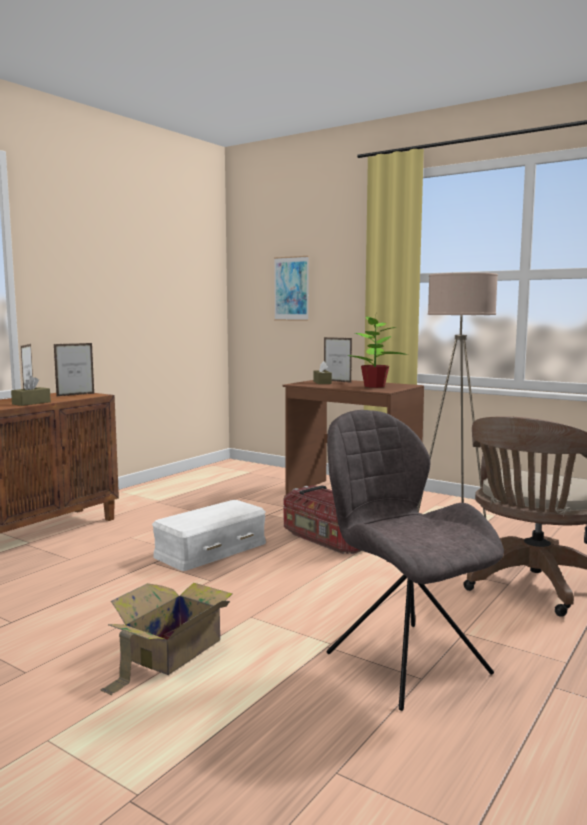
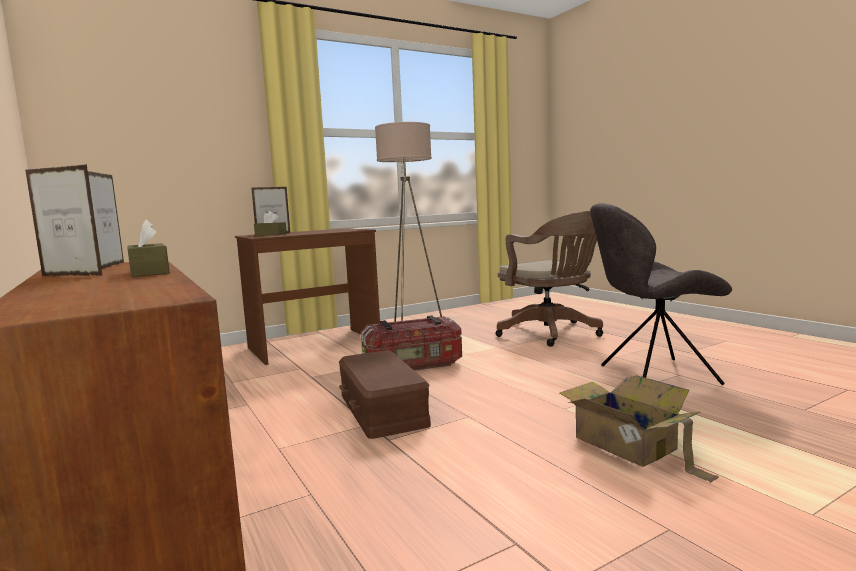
camera: 65 degrees left, 0 degrees up
(210, 549) = (381, 409): white storage box -> brown storage box
(291, 288) = (153, 136): picture -> none
(374, 386) = (330, 230): potted plant -> none

